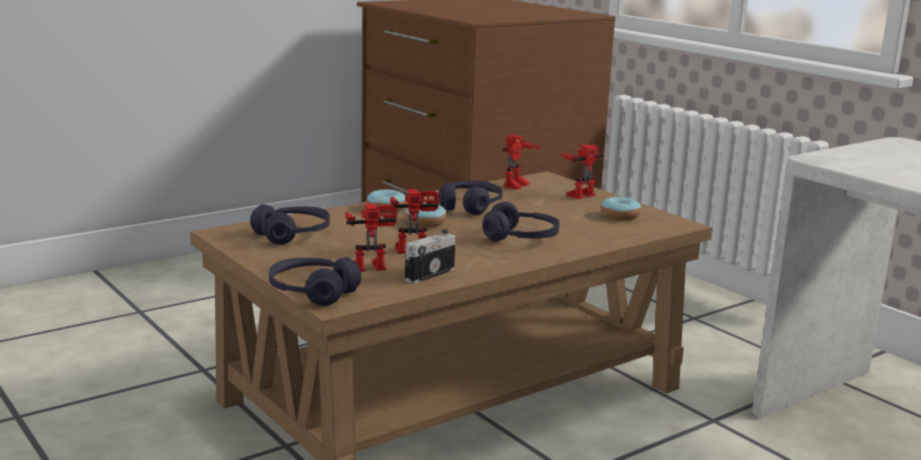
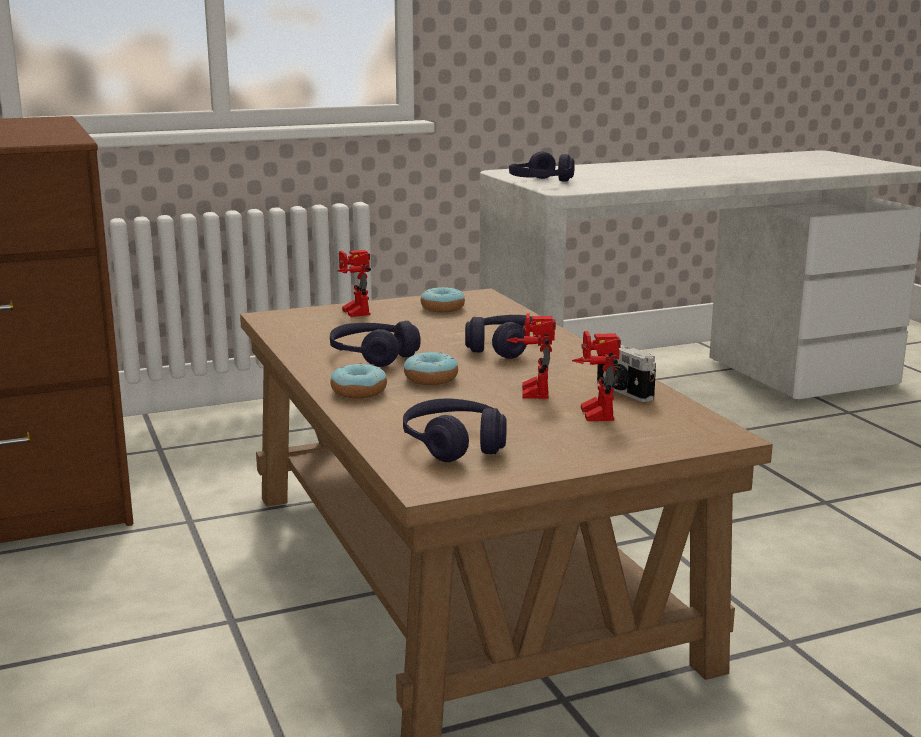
camera: 75 degrees left, 0 degrees up
(313, 292) = (685, 443): purple headphones -> purple headphones (540, 182)
(518, 186) = (300, 330): toy robot -> none

